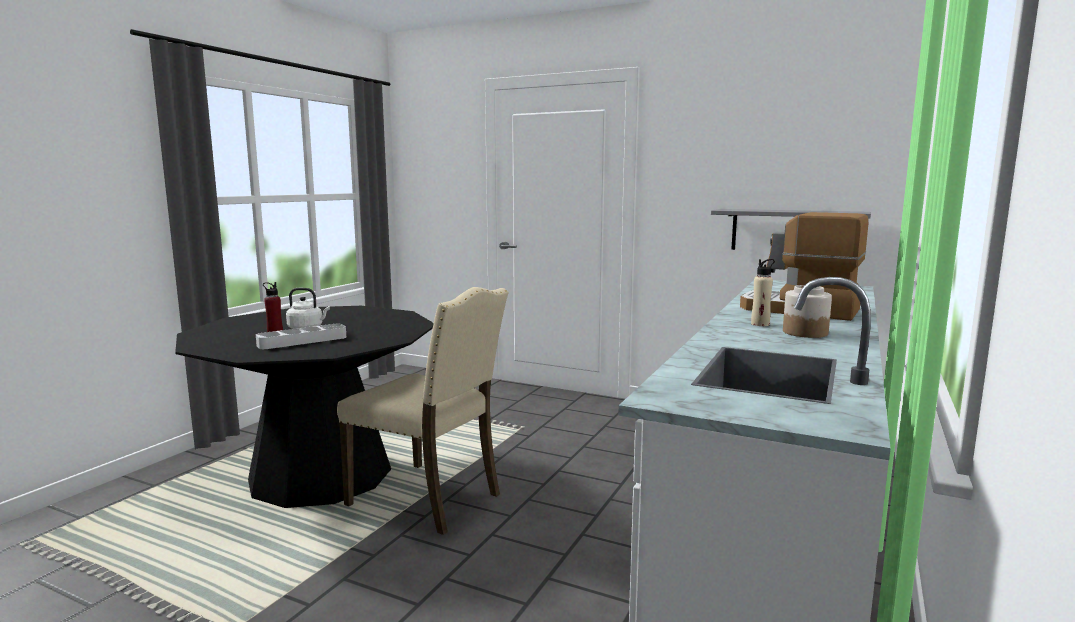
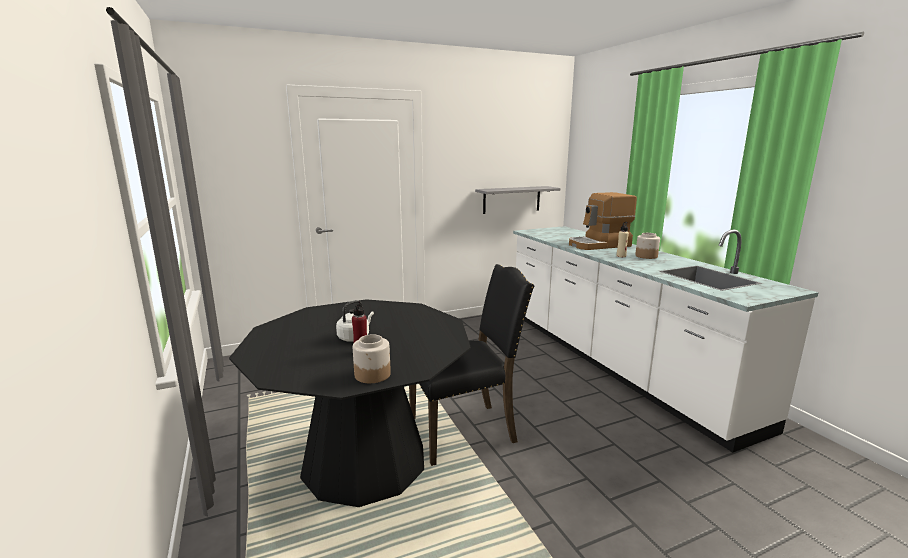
camera: 50 degrees left, 5 degrees up
(228, 348) = (373, 374): none -> jar
(302, 341) = (398, 346): grey tray -> none
(429, 499) = (465, 430): beige chair -> black chair

